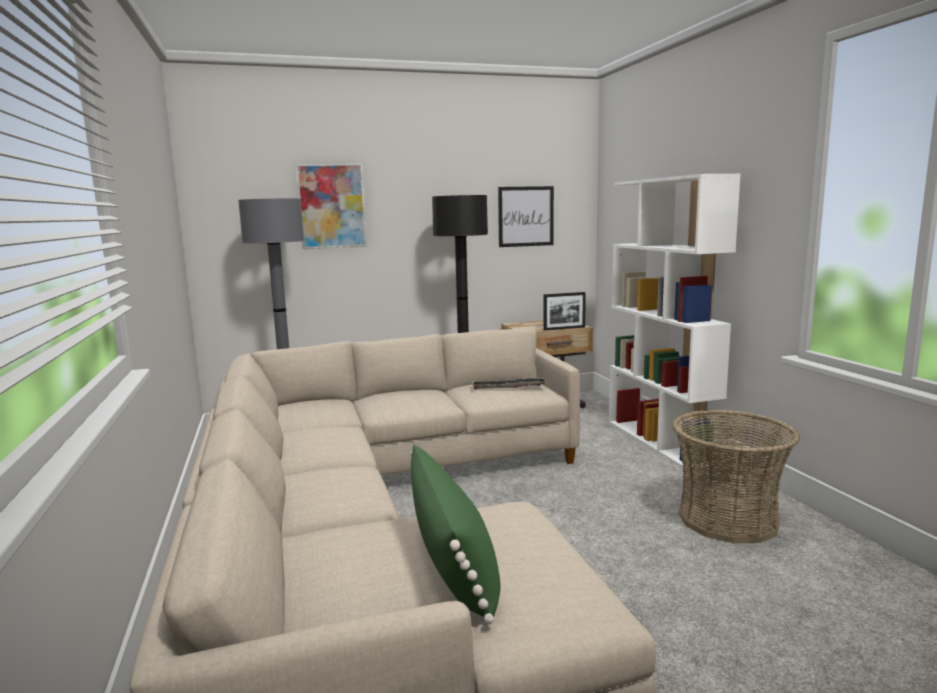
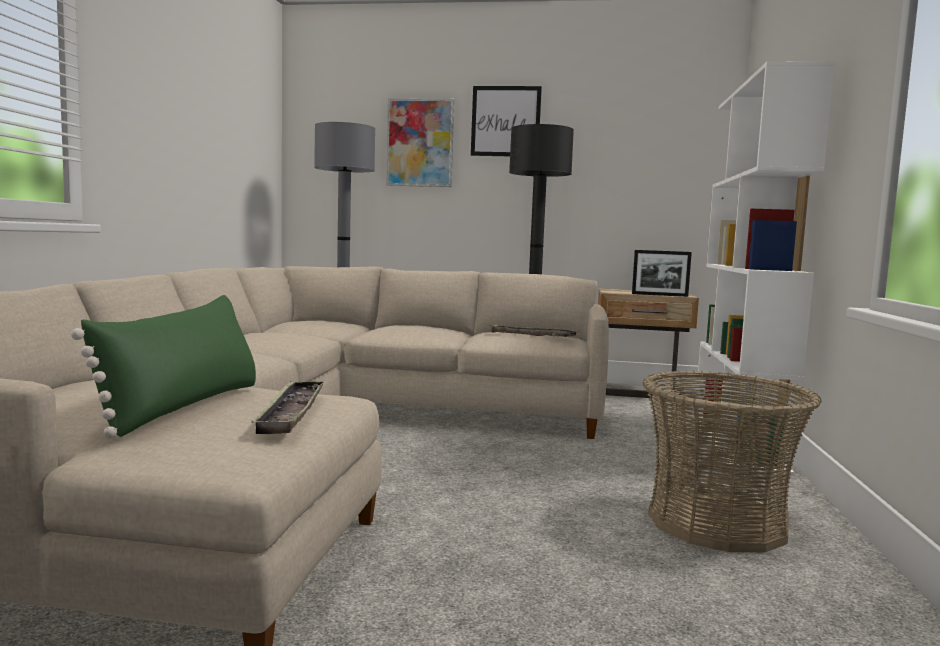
camera: 25 degrees right, 5 degrees down
(526, 216) = (641, 163): picture -> picture (505, 121)
(529, 540) = (292, 412): none -> tray

